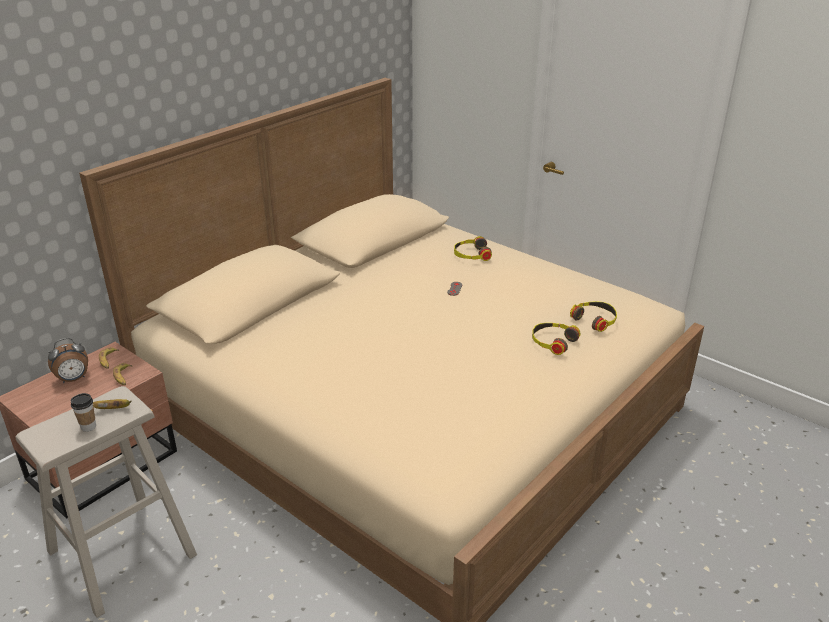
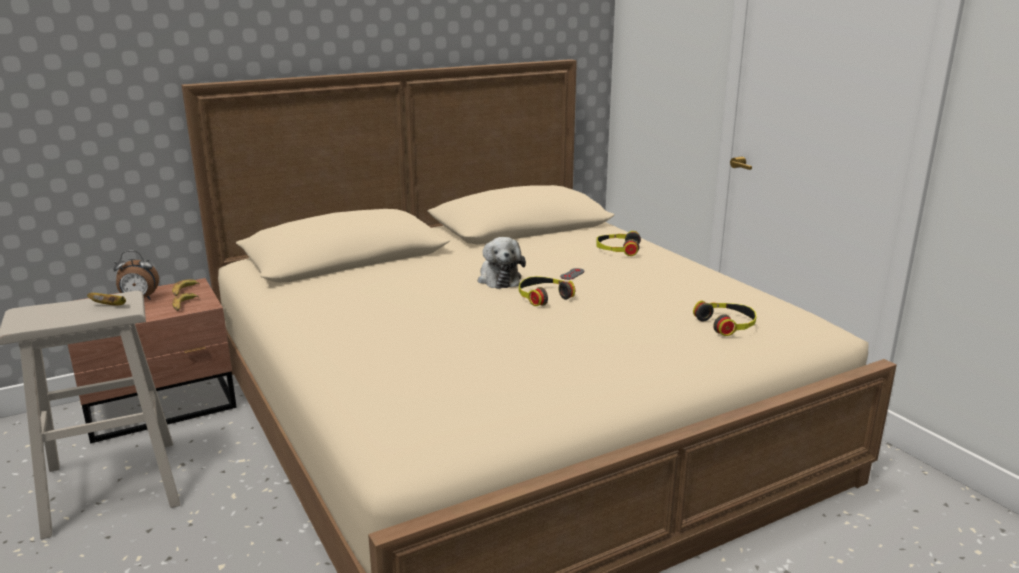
camera: 20 degrees right, 10 degrees down
(88, 427) = (73, 315): cup -> none
(401, 304) = (499, 279): none -> plush toy
(553, 342) = (653, 336): headphones -> headphones (543, 296)

